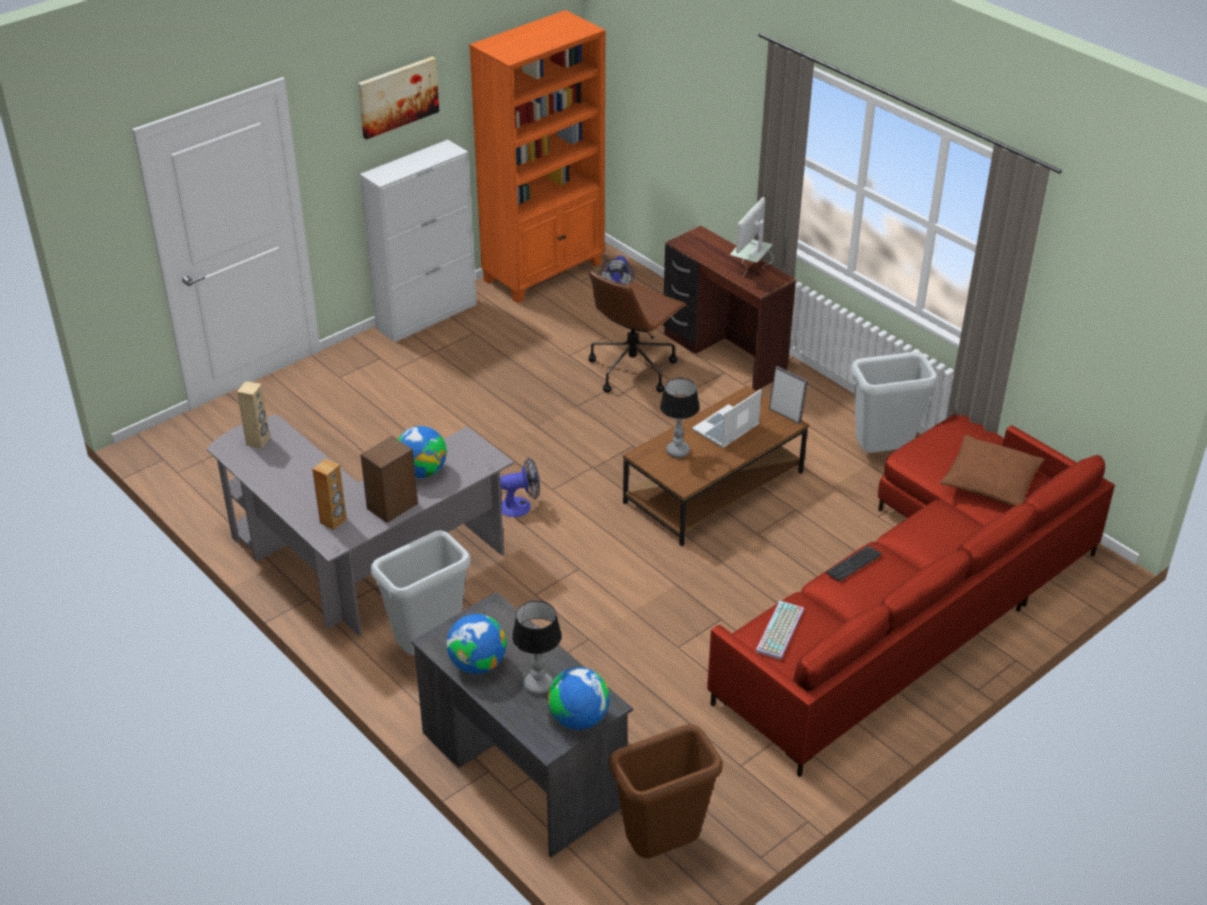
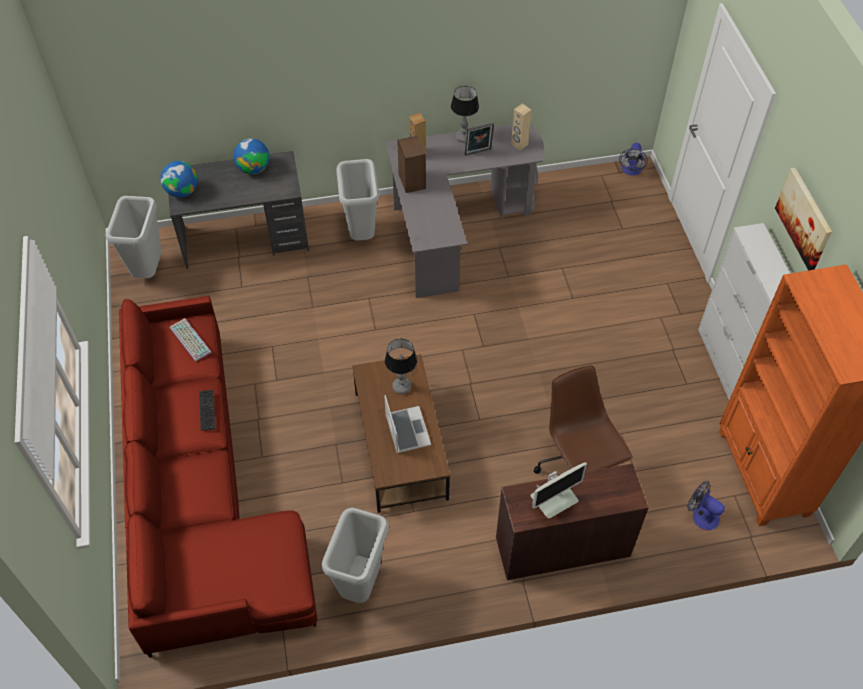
camera: 120 degrees right, 15 degrees up
(422, 471) = (435, 205): globe -> none
(521, 506) = (456, 325): fan -> fan (631, 171)
(539, 685) = (218, 186): table lamp -> table lamp (463, 137)
(662, 847) = (149, 271): brown trash can -> grey trash can
(750, 268) = (552, 506): monitor -> monitor turned 90 degrees clockwise
(786, 414) = (396, 480): picture frame -> picture frame (478, 153)
(990, 481) = (216, 561): brown pillow -> none

